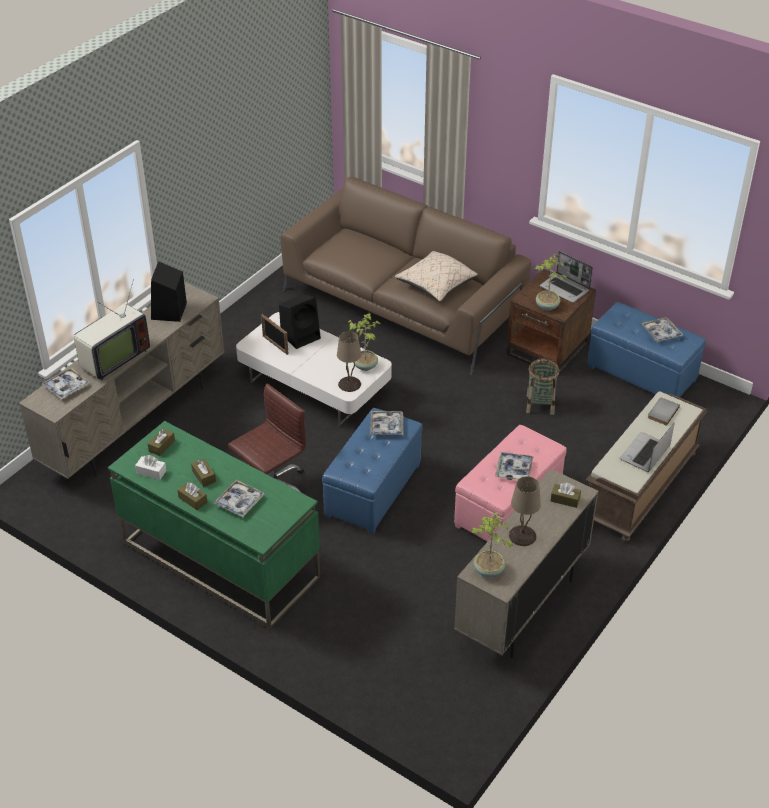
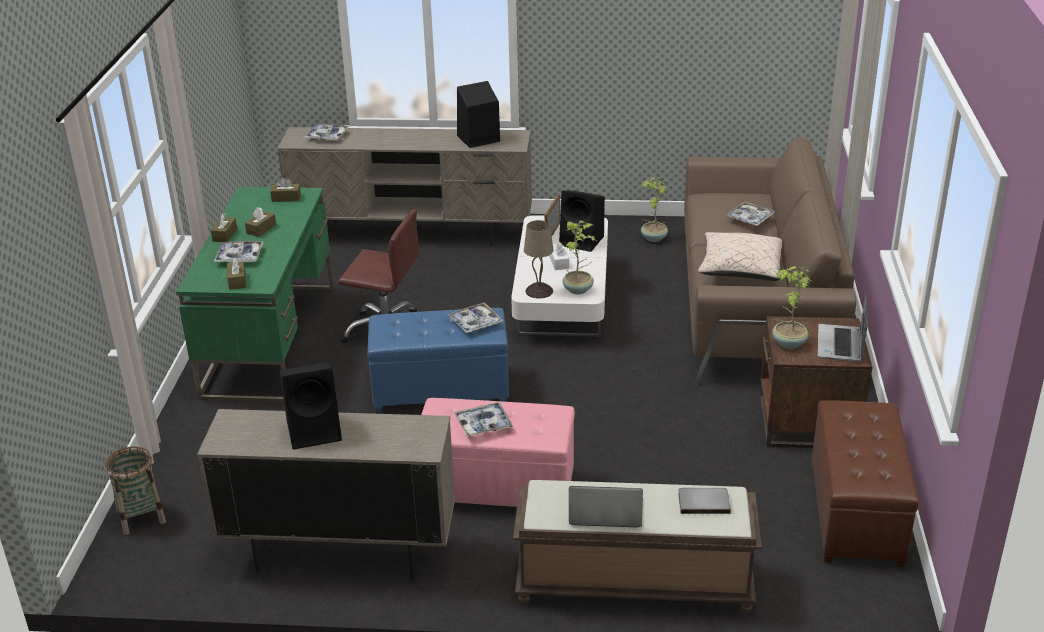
camera: 60 degrees right, 10 degrees down
(112, 359) = (383, 140): television -> none
(151, 472) = (247, 205): white tissue box -> white tissue box (559, 262)
(488, 571) = (239, 426): potted plant -> potted plant (653, 238)
(522, 535) = (315, 430): beige table lamp -> black speaker
(540, 405) = (699, 451): basket -> basket (141, 517)
(565, 499) = (402, 442): brown tissue box -> brown tissue box (237, 281)
(641, 373) = (856, 513): blue ottoman -> brown ottoman
(661, 333) = (874, 456): tray -> tray (750, 218)

